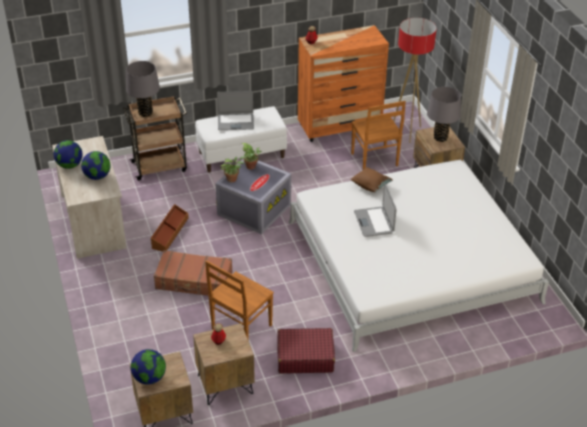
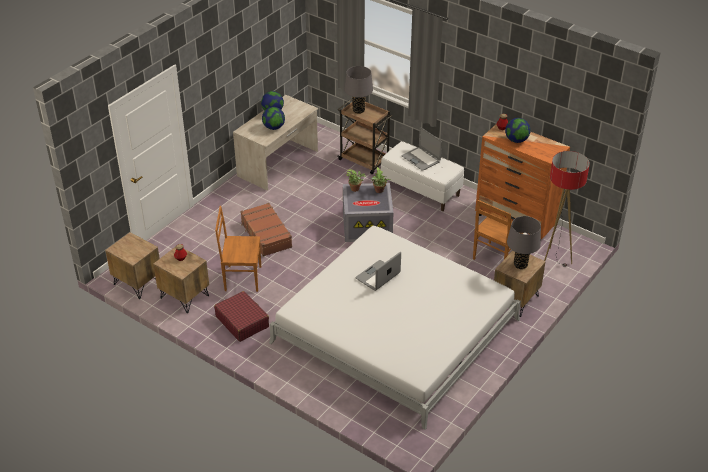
camera: 55 degrees right, 0 degrees up
(149, 378) = (124, 246): globe -> globe (516, 140)
(169, 233) = (301, 200): brown storage box -> none
(370, 186) = (420, 256): brown pillow -> none

